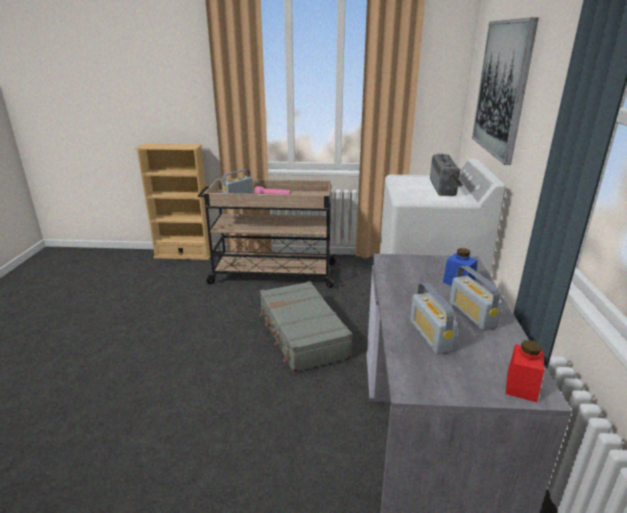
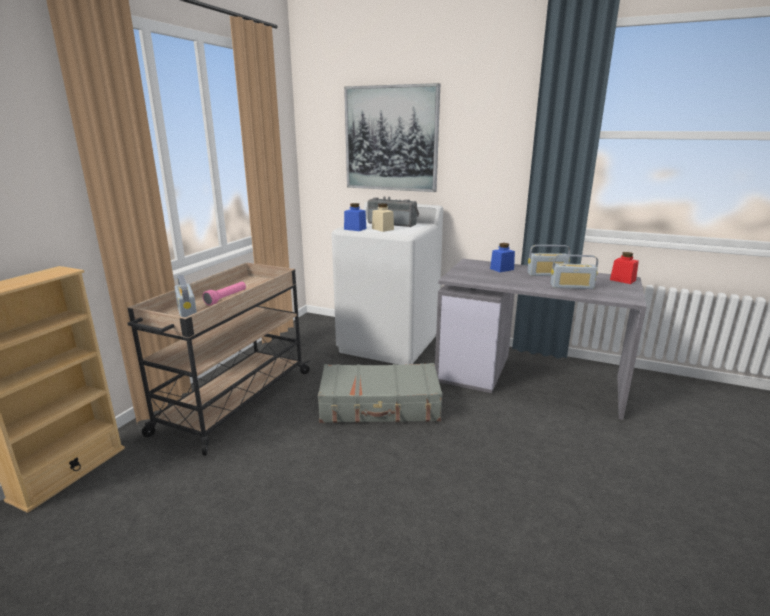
camera: 70 degrees left, 5 degrees down
(398, 179) = (355, 229): none -> blue jar
(412, 187) = (382, 229): none -> beige jar

